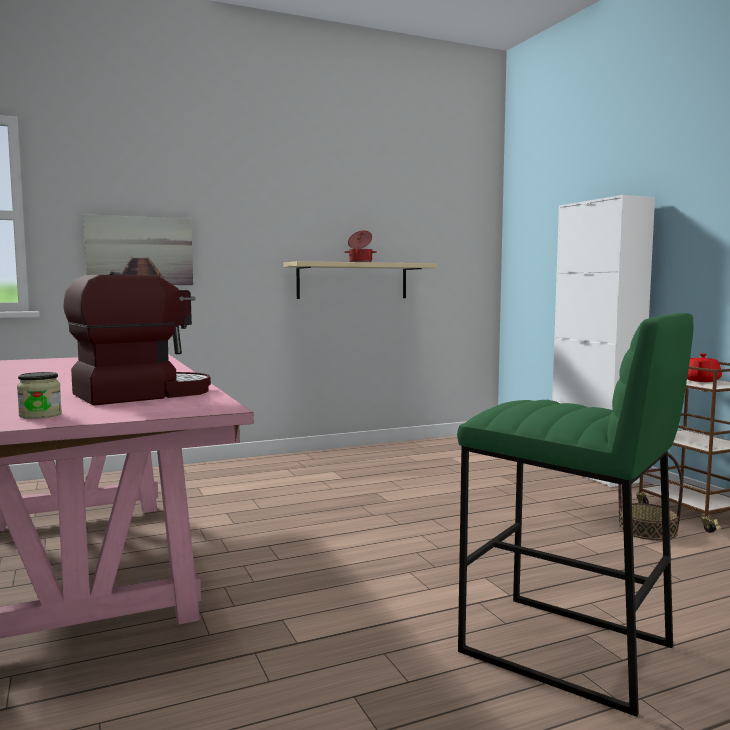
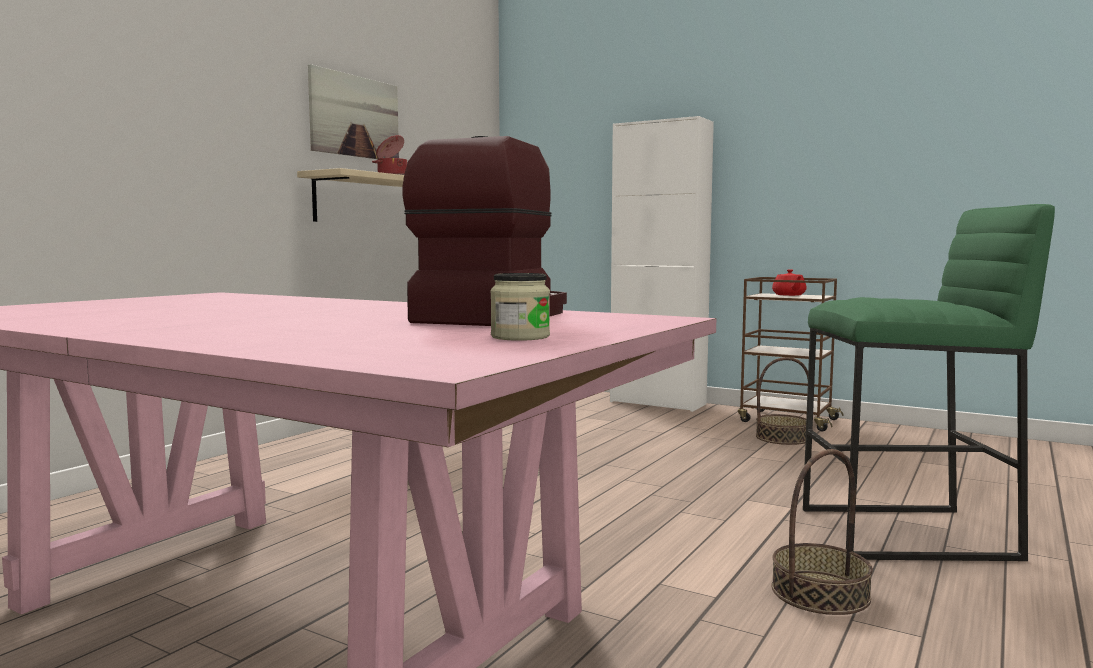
camera: 35 degrees left, 0 degrees up
(140, 251) = (109, 137): picture -> picture (355, 116)
(376, 667) = (820, 592): none -> basket

